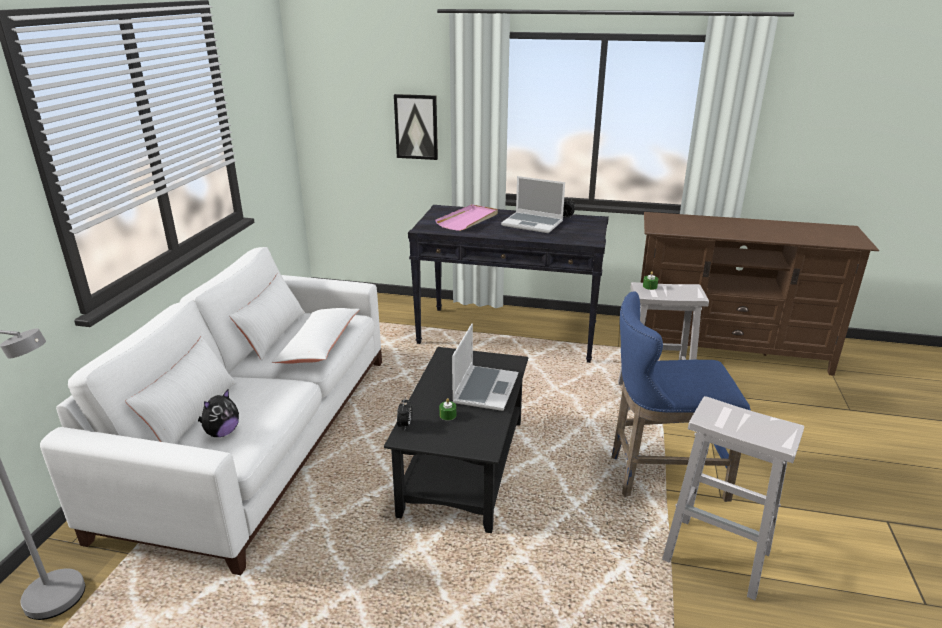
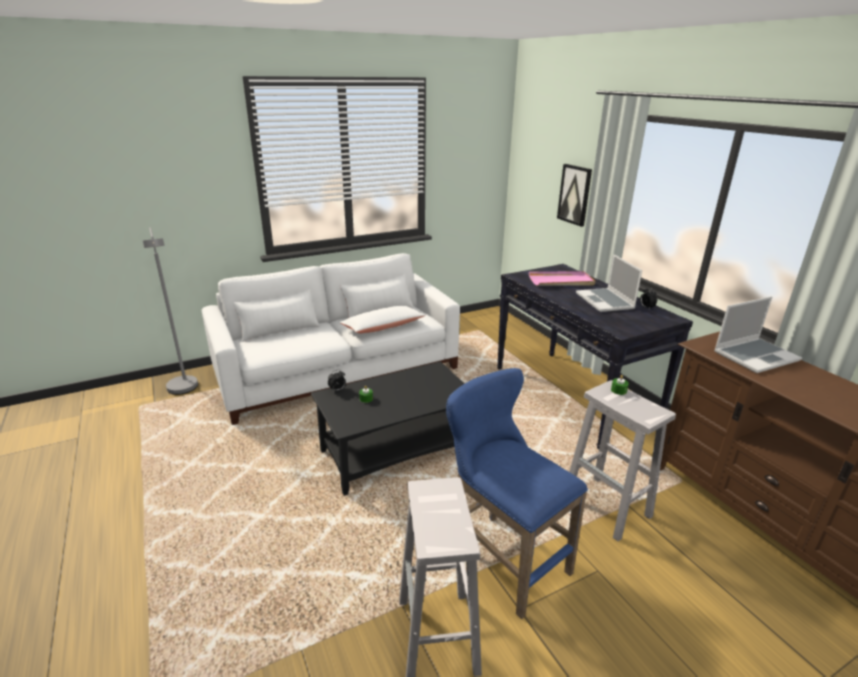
camera: 50 degrees right, 0 degrees up
(222, 433) = (269, 344): plush toy -> none
(485, 389) = (414, 399): laptop -> laptop (755, 356)

